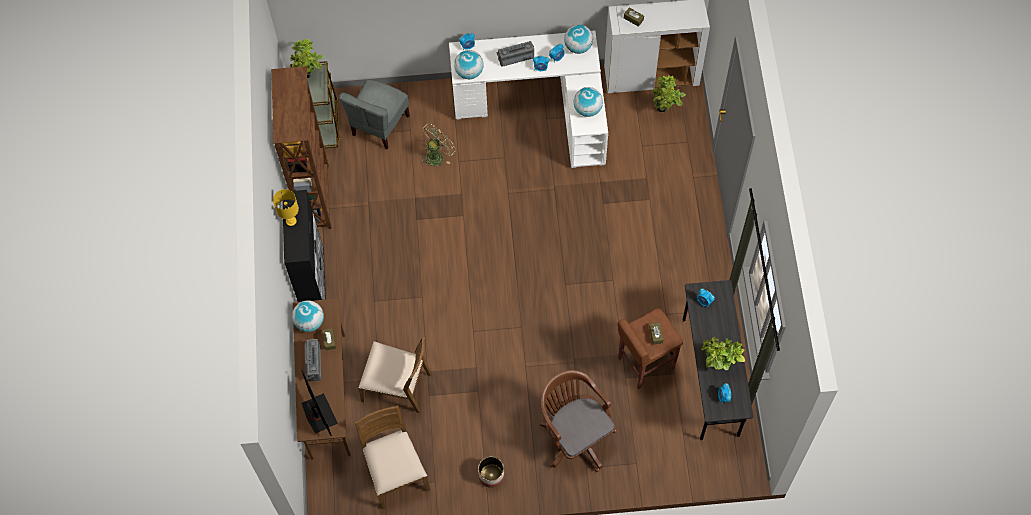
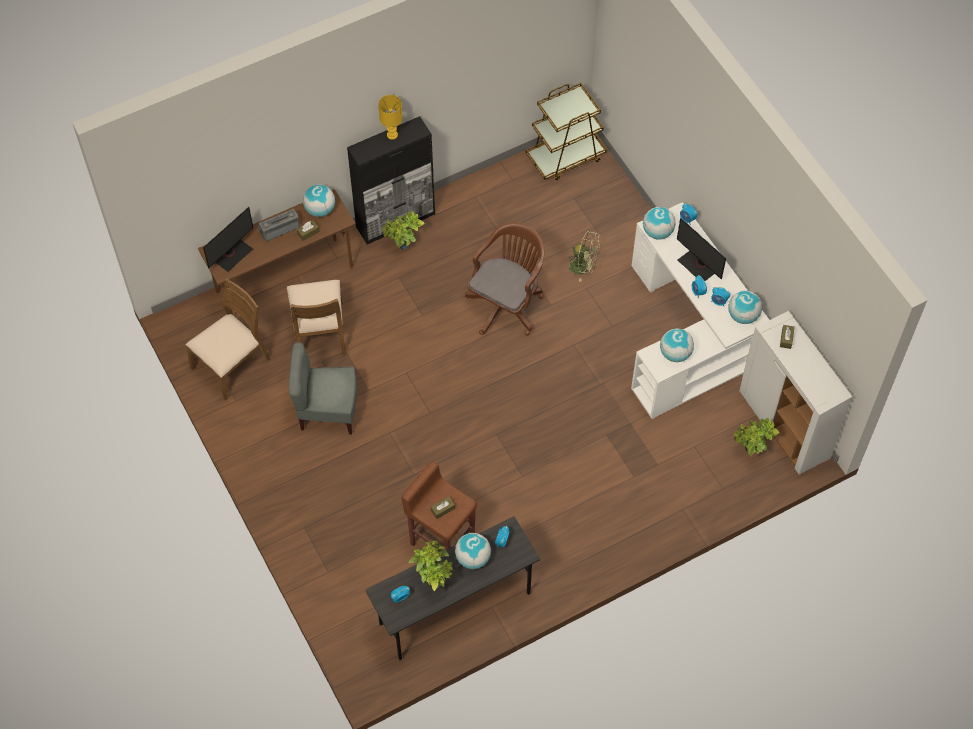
camera: 65 degrees right, 5 degrees down
(309, 75) = (579, 104): potted plant -> potted plant (403, 247)
(316, 197) = (484, 187): brown bookcase -> none
(379, 125) = (590, 206): grey chair -> grey chair (327, 411)
(491, 475) = (261, 446): planter -> none
(515, 56) = (699, 265): radio -> monitor
(575, 435) = (334, 504): brown office chair -> brown office chair (507, 304)
(710, 329) = (473, 558): none -> globe

